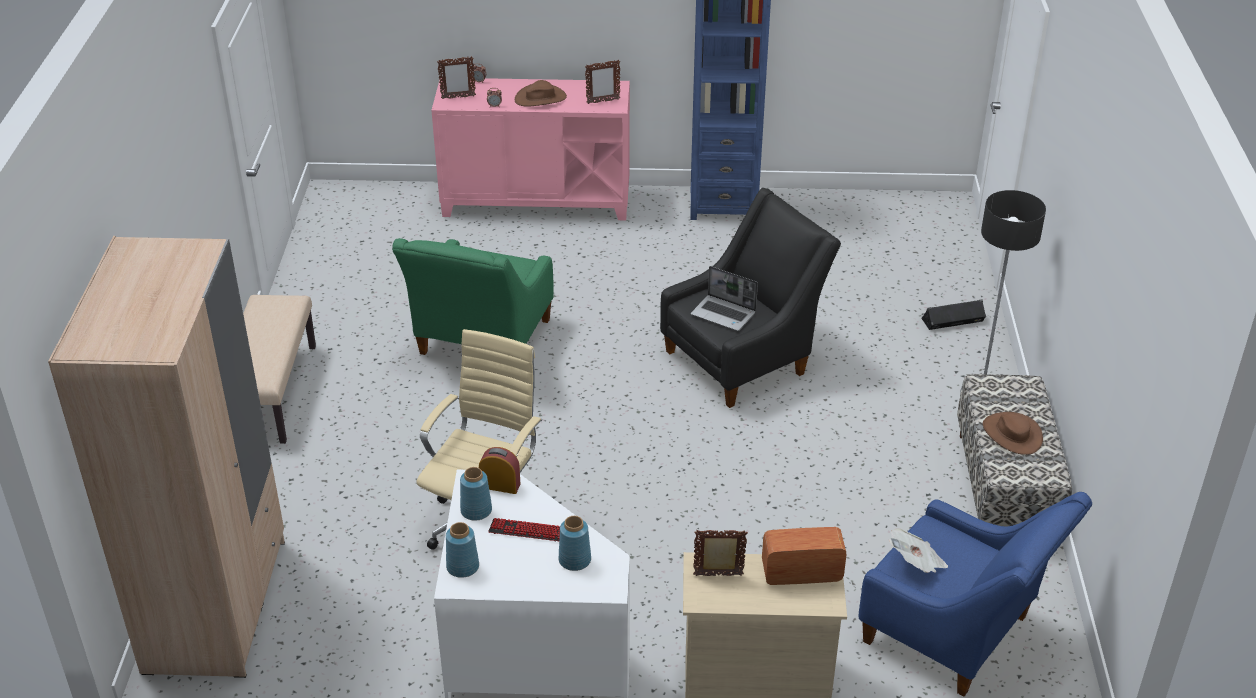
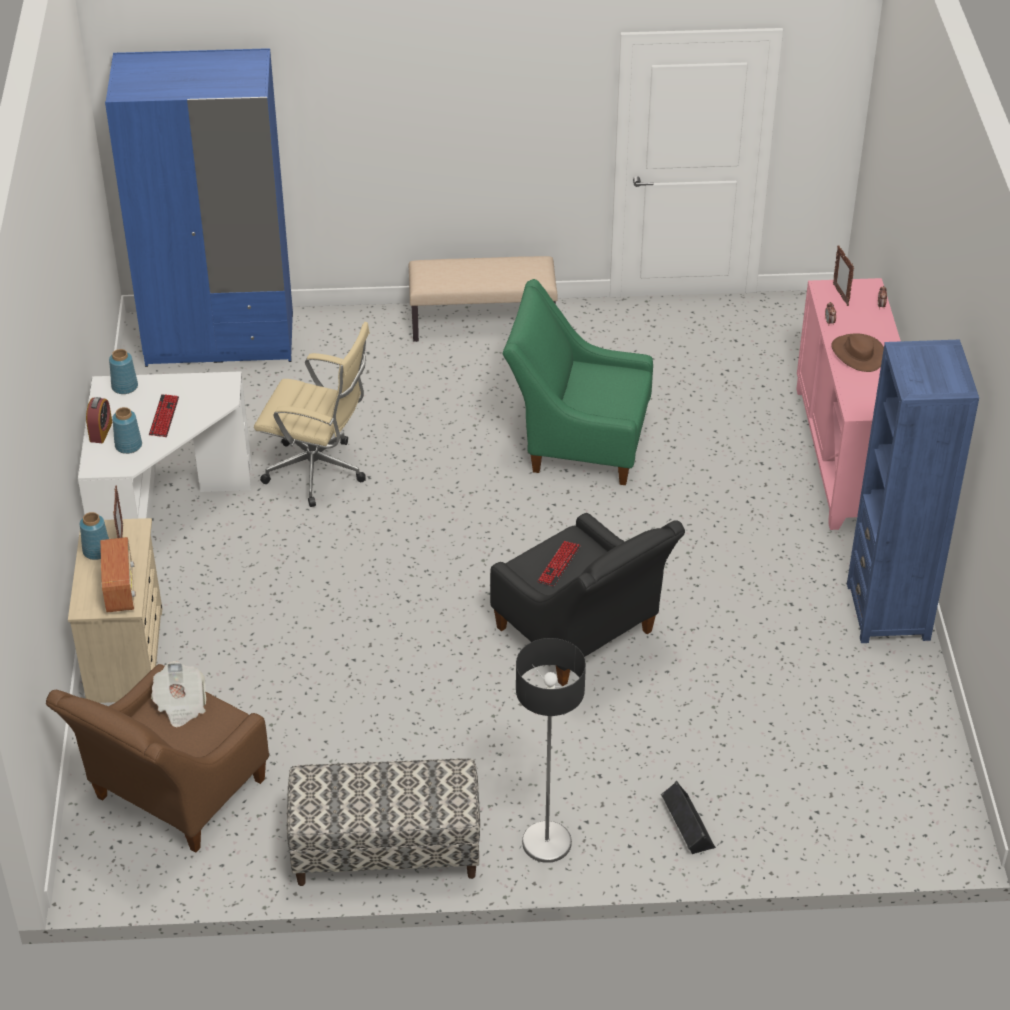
camera: 85 degrees right, 5 degrees up
(216, 605) = (220, 339): beige wardrobe -> blue wardrobe
(476, 510) = (190, 387): blue vase -> blue vase (97, 551)
(500, 485) = (220, 397): alarm clock -> alarm clock (101, 432)
(602, 101) = (865, 400): picture frame -> none
(724, 314) = (559, 564): laptop -> keyboard
(957, 636) = (172, 797): blue armchair -> brown armchair
(1012, 434) = (372, 790): brown hat -> none

